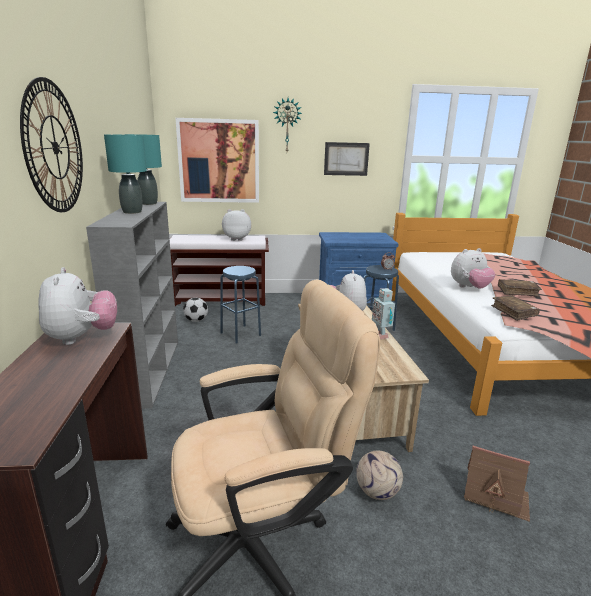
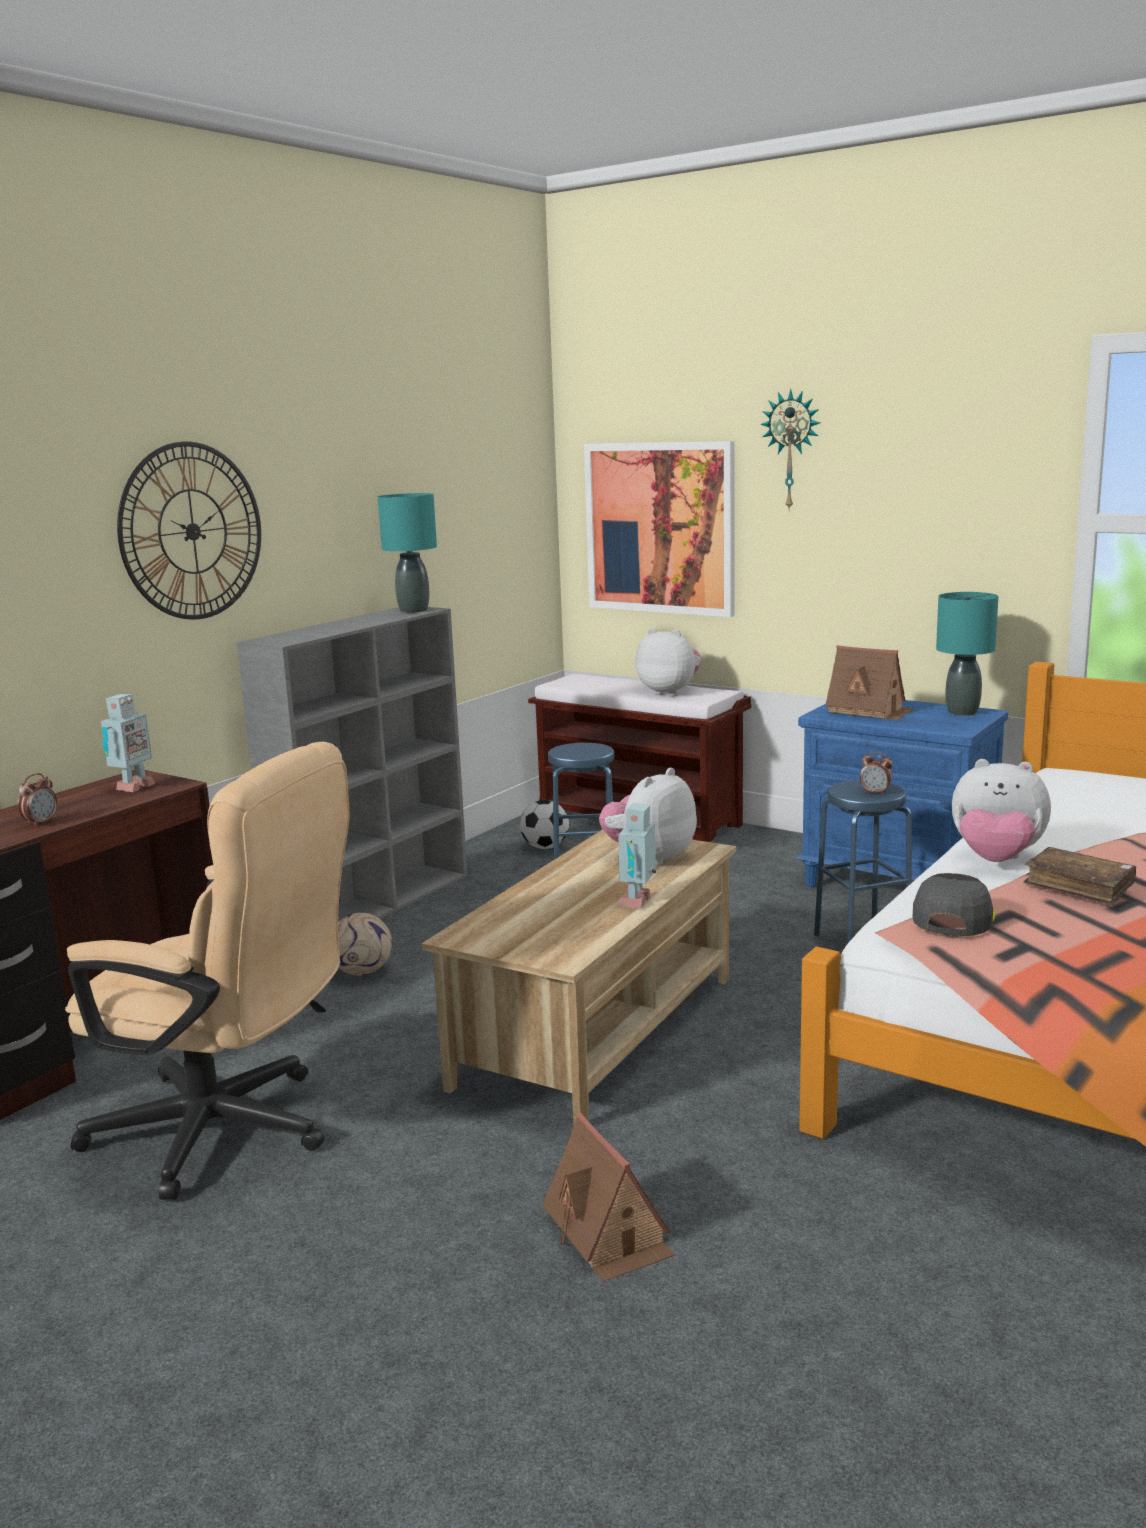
camera: 40 degrees right, 5 degrees down
(60, 383) = (41, 823): none -> alarm clock
(82, 338) = (132, 787): plush toy -> toy robot
(132, 212) = (348, 624): turquoise table lamp -> turquoise table lamp (961, 712)
(344, 237) = (869, 711): none -> toy house
(346, 159) = (925, 523): picture -> none
(377, 491) = (442, 1150): football -> football (363, 972)
(513, 312) = (953, 917): brown book -> grey cap

